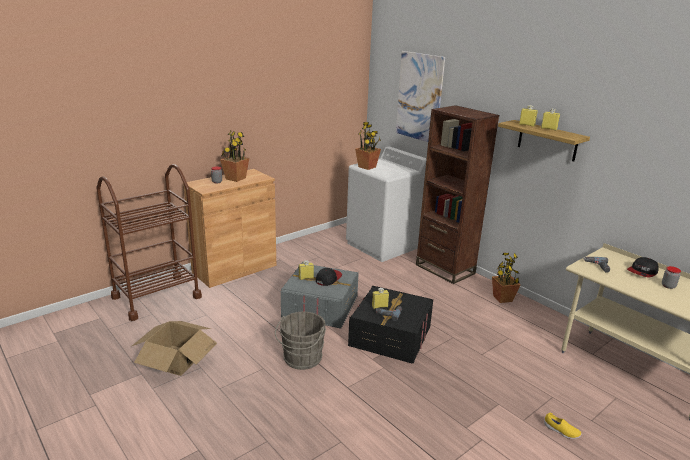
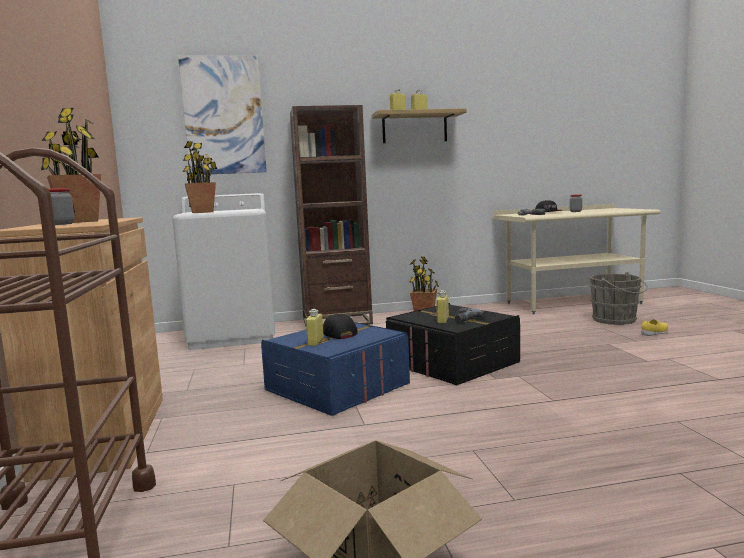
camera: 60 degrees left, 15 degrees down
(301, 359) = (467, 418): grey bucket -> grey bucket (616, 320)
(320, 307) = (337, 387): grey storage box -> blue storage box

